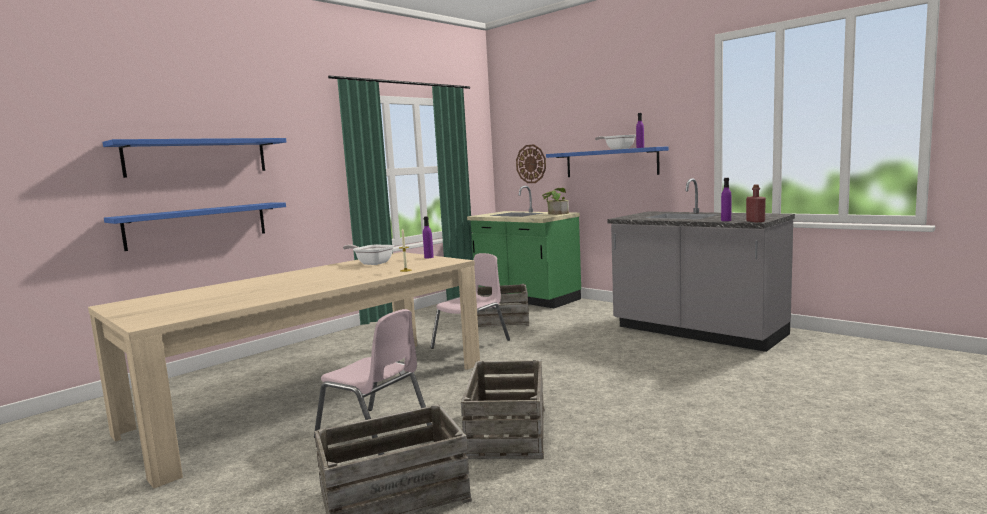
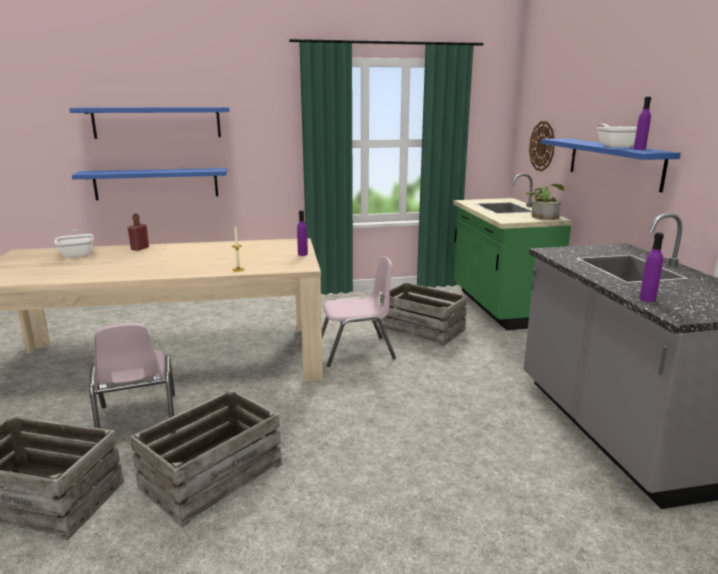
camera: 35 degrees right, 10 degrees up
(372, 263) = (248, 249): frying pan -> frying pan (77, 254)
(755, 221) = (679, 316): red bottle -> red bottle (140, 248)

